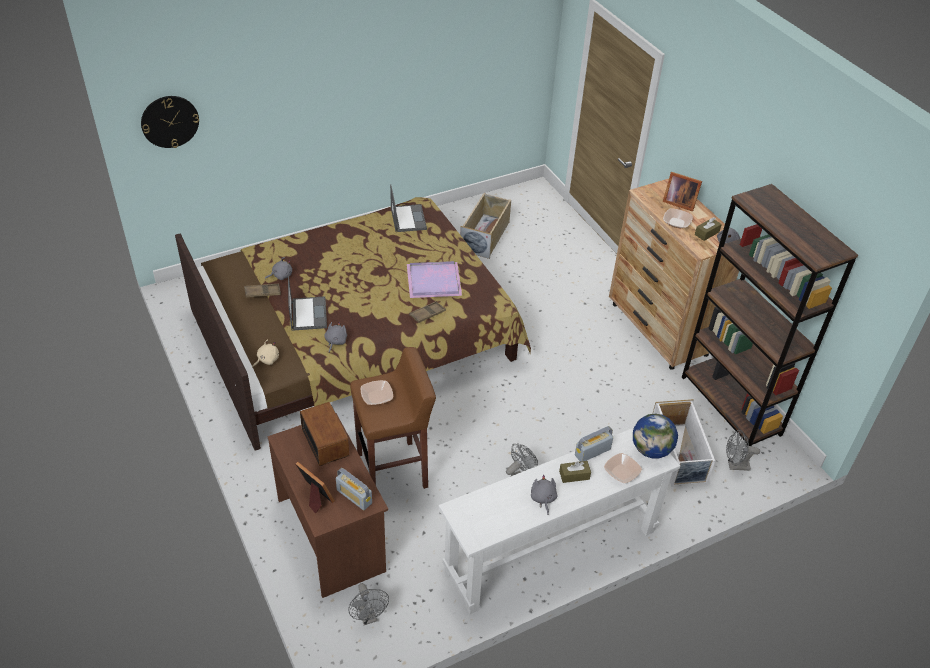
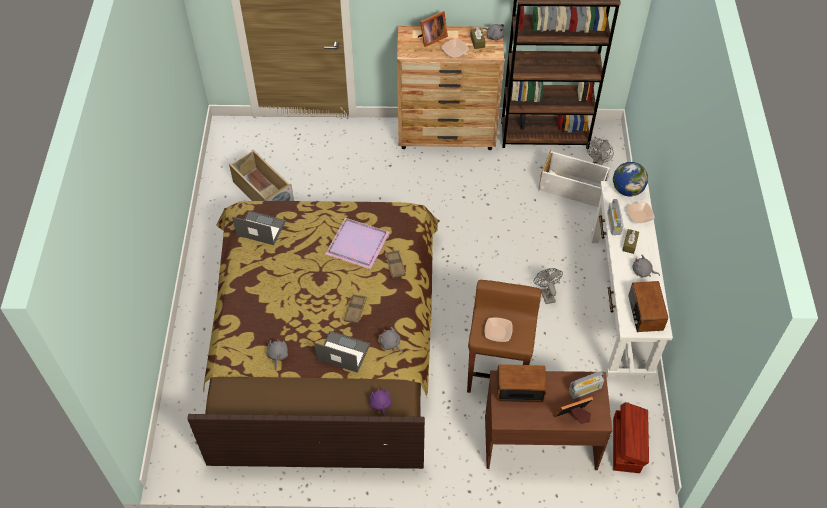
camera: 60 degrees left, 10 degrees up
(170, 121) = (105, 341): wall clock -> none
(262, 292) = (292, 378): brown tray -> brown tray (355, 310)
(267, 360) = (380, 405): beige plush toy -> purple plush toy
(368, 617) = (627, 444): grey fan -> brown storage box
(485, 517) = (644, 313): none -> radio

